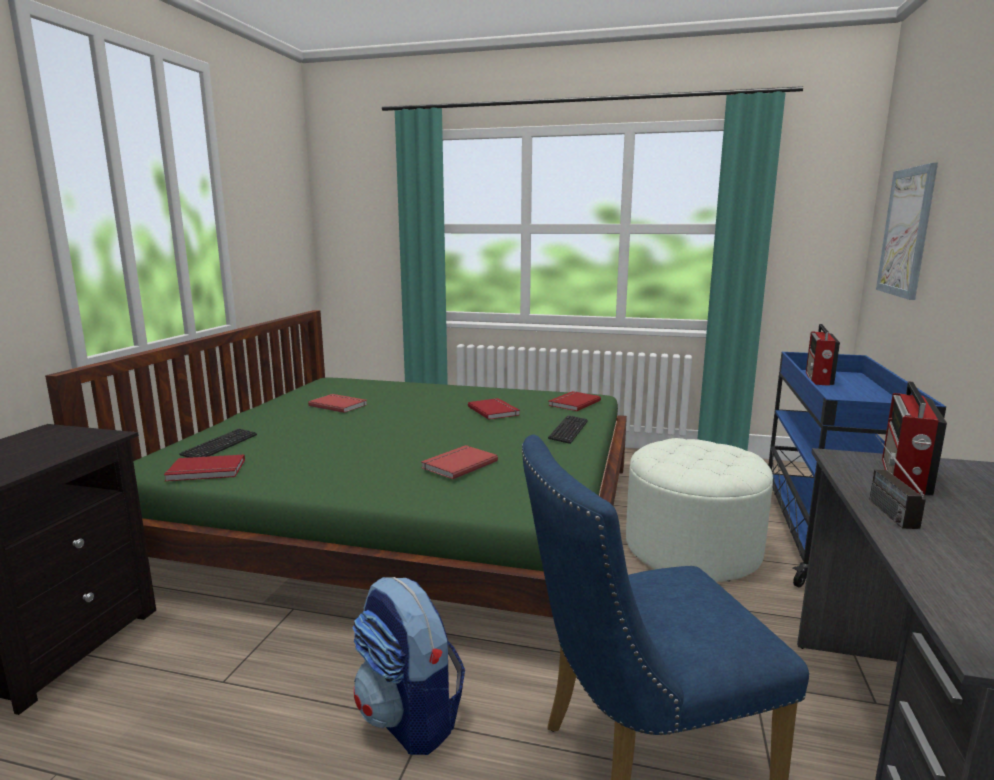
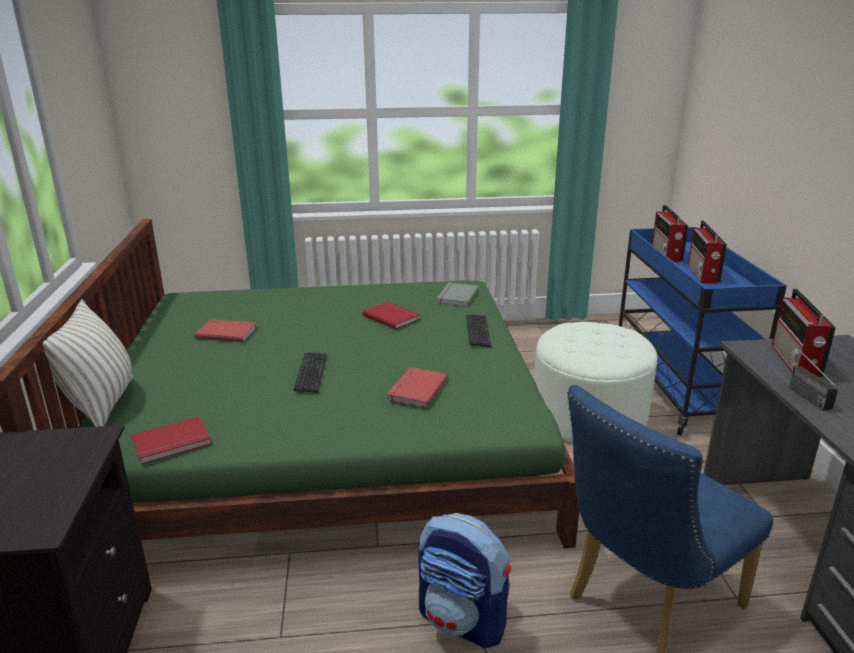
camera: 20 degrees left, 10 degrees up
(188, 438) = (102, 404): none -> pillow
(220, 446) = (152, 408): keyboard -> keyboard (311, 373)
(573, 403) = (456, 296): red book -> grey book
(850, 397) = (703, 274): none -> radio
(906, 232) = (729, 122): picture -> none

